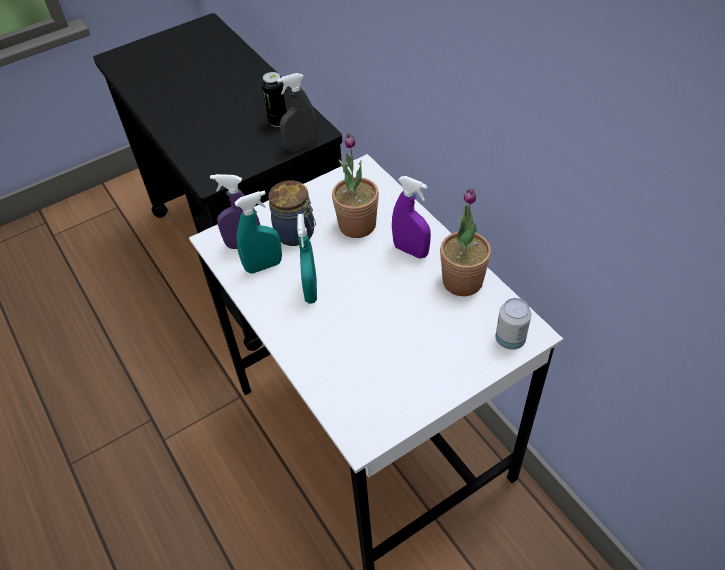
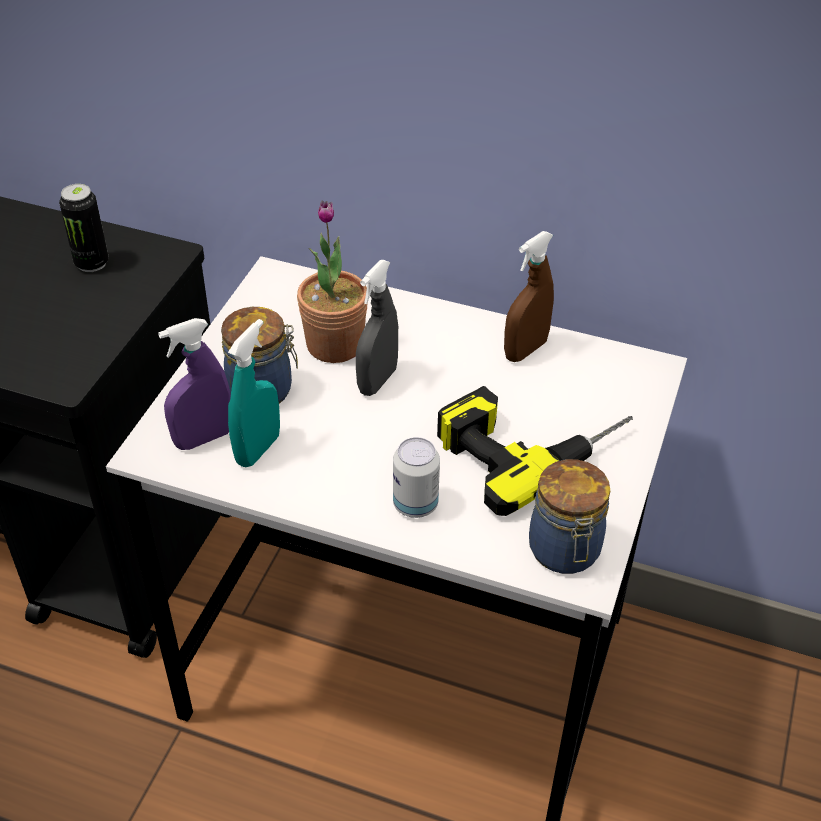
camera: 40 degrees left, 5 degrees down
(301, 146) = (158, 281): grey spray bottle -> grey spray bottle (377, 381)
(311, 290) = (352, 447): turquoise spray bottle -> none
(365, 417) = (565, 552): none -> jar
(409, 340) = (529, 442): none -> power drill
(410, 250) = (431, 344): purple spray bottle -> none
(462, 281) = (525, 350): potted plant -> brown spray bottle
(510, 339) = (636, 386): can -> can (415, 504)

